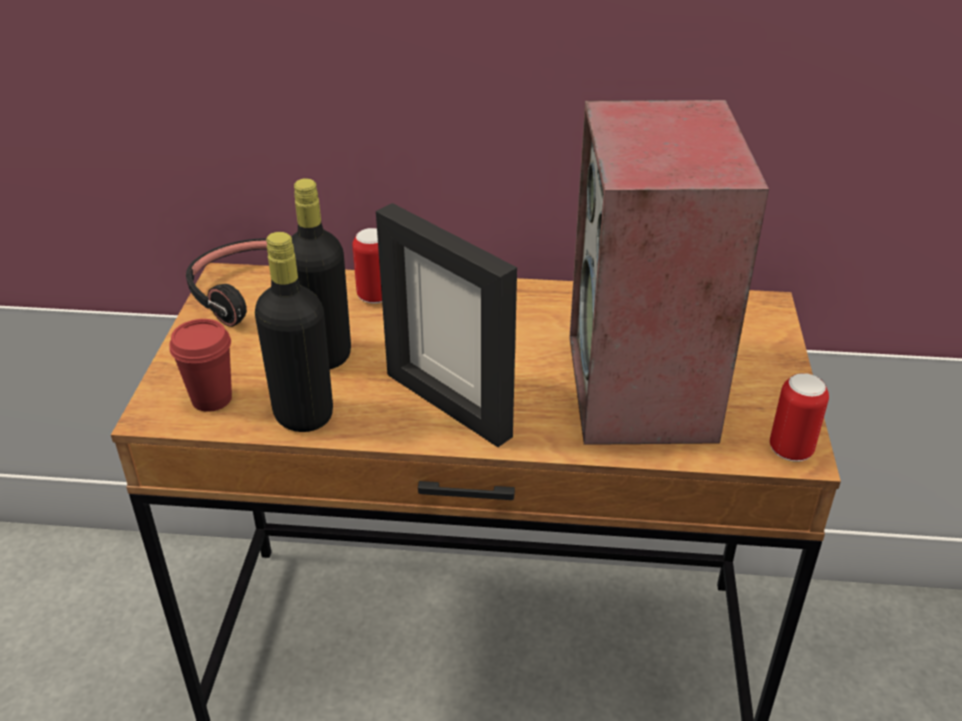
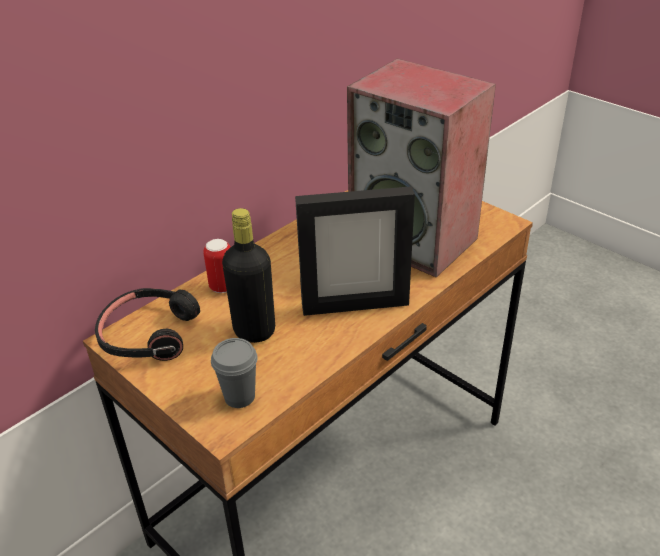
camera: 50 degrees left, 0 degrees up
(211, 399) = (239, 397): red cup -> grey cup
(303, 415) = (302, 364): black bottle -> none
(790, 450) = (501, 223): can -> none

